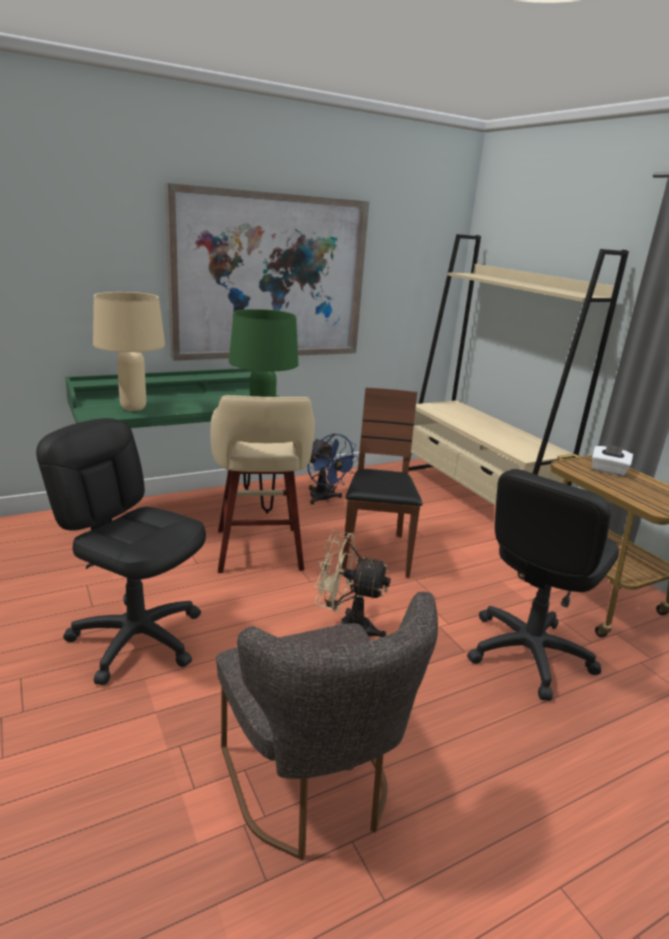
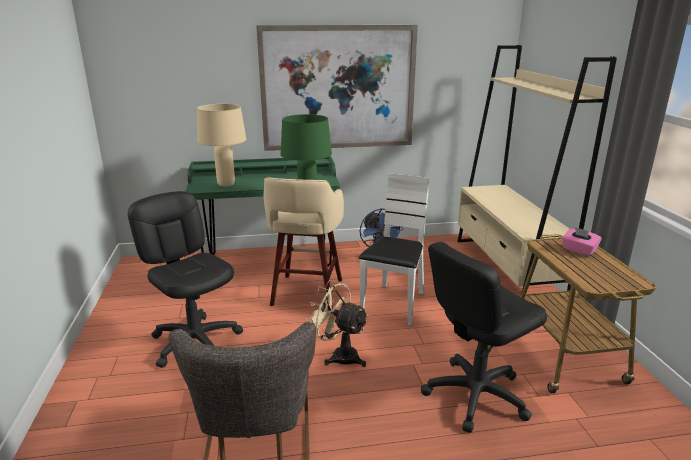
camera: 20 degrees right, 0 degrees up
(375, 553) = (394, 304): brown chair -> white chair
(608, 471) = (578, 250): white tissue box -> pink tissue box

